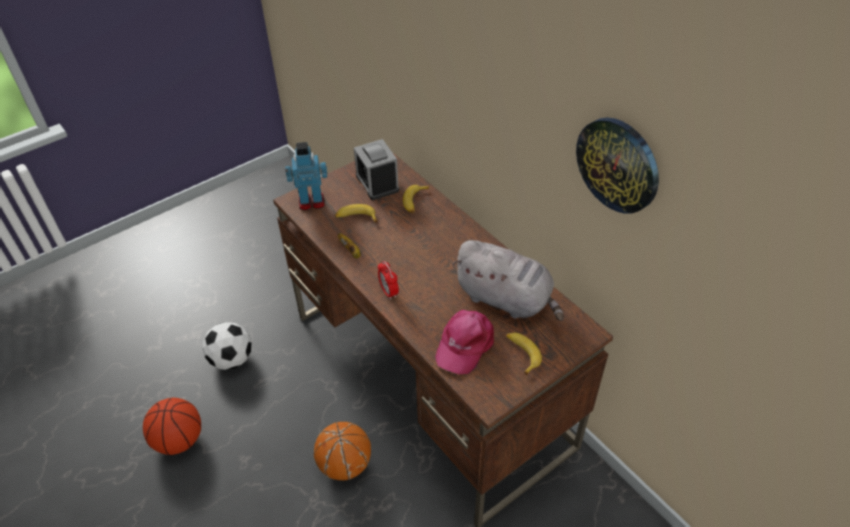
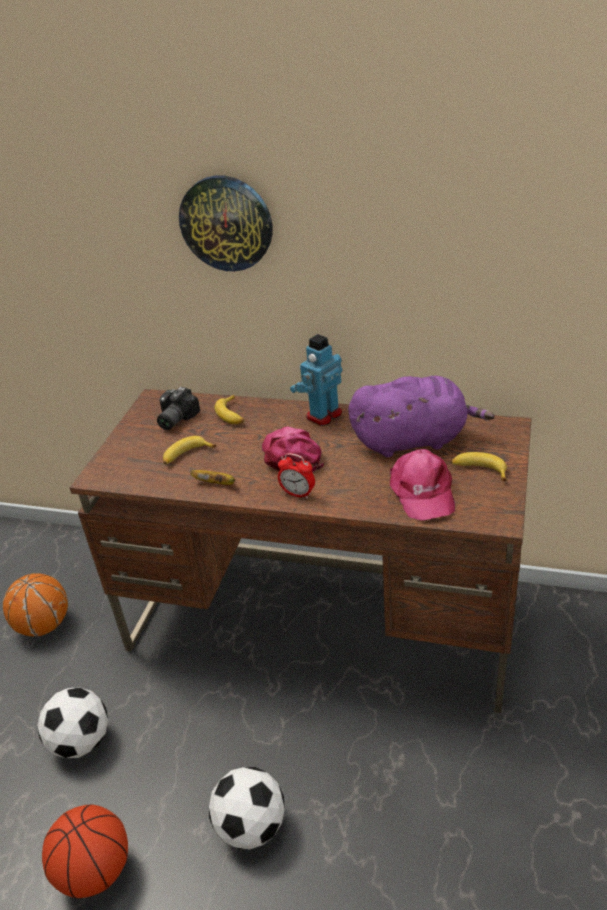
camera: 35 degrees left, 10 degrees down
(270, 479) = (251, 826): none -> football
(311, 201) = (119, 467): toy robot -> toy robot (323, 415)
(345, 464) = (318, 752): basketball -> basketball (44, 625)
(377, 183) = (174, 419): alarm clock -> camera
(415, 259) = (291, 456): none -> pink cap
(506, 299) = (414, 440): grey plush toy -> purple plush toy
(618, 164) = (494, 218): wall clock -> wall clock (226, 223)

